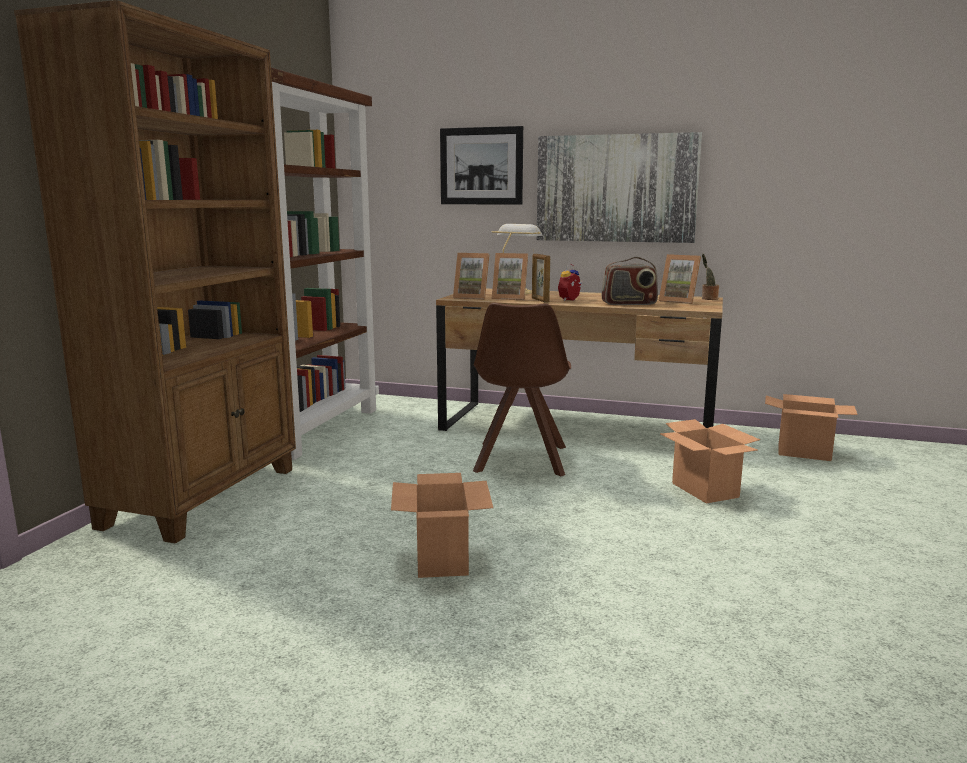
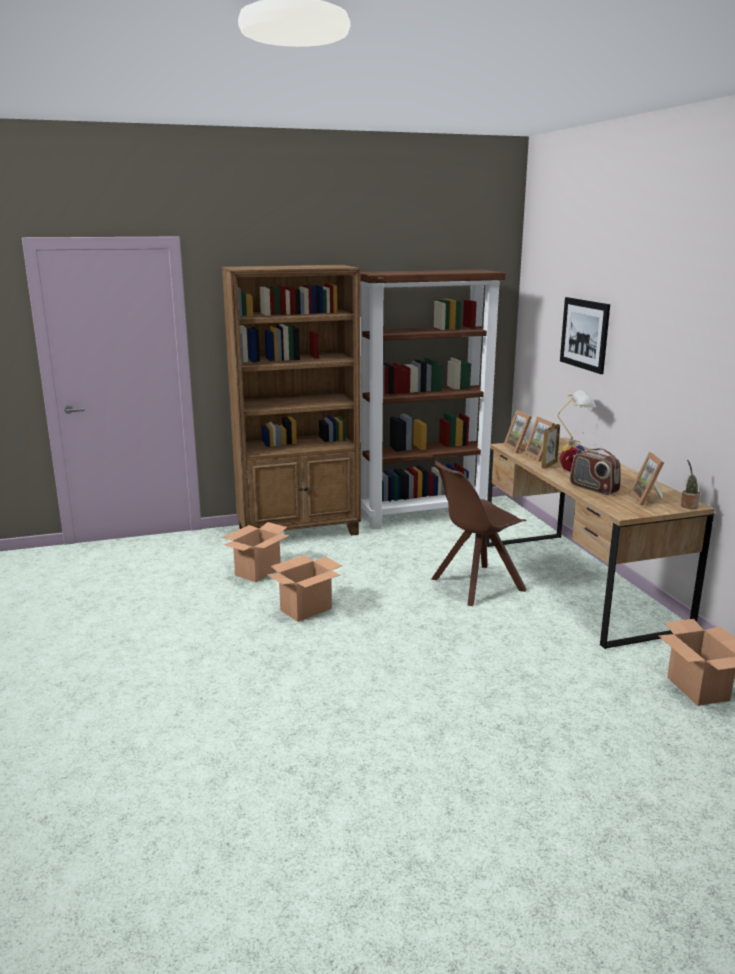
camera: 55 degrees right, 5 degrees up
(616, 188) = (659, 376): picture -> none
(705, 490) = (526, 661): cardboard box -> cardboard box (258, 572)

